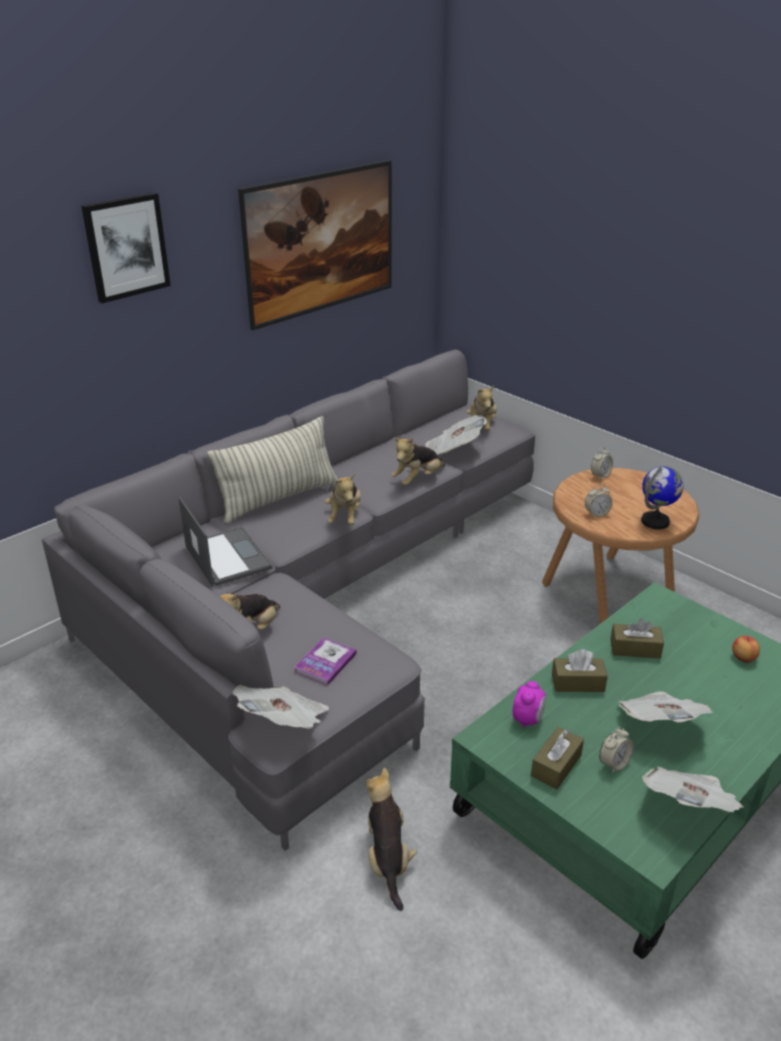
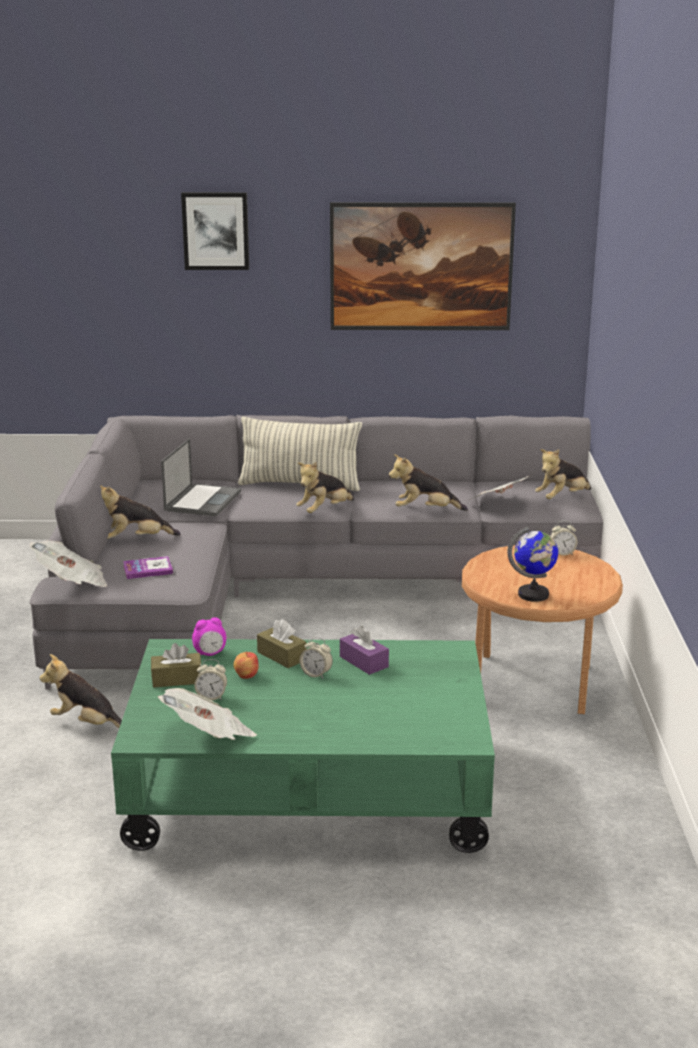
camera: 45 degrees right, 10 degrees down
(388, 858) = (87, 724): plush toy -> plush toy turned 105 degrees counterclockwise
(596, 514) = (495, 571): alarm clock -> alarm clock (316, 674)
(635, 649) = (364, 662): brown tissue box -> purple tissue box
(659, 724) = (285, 699): newspaper -> none
(743, 658) = (433, 705): apple -> apple (246, 675)

